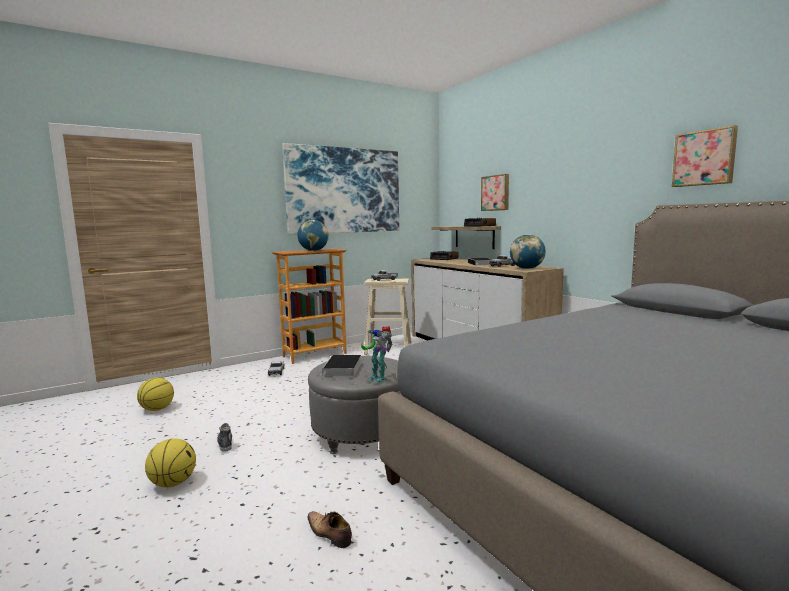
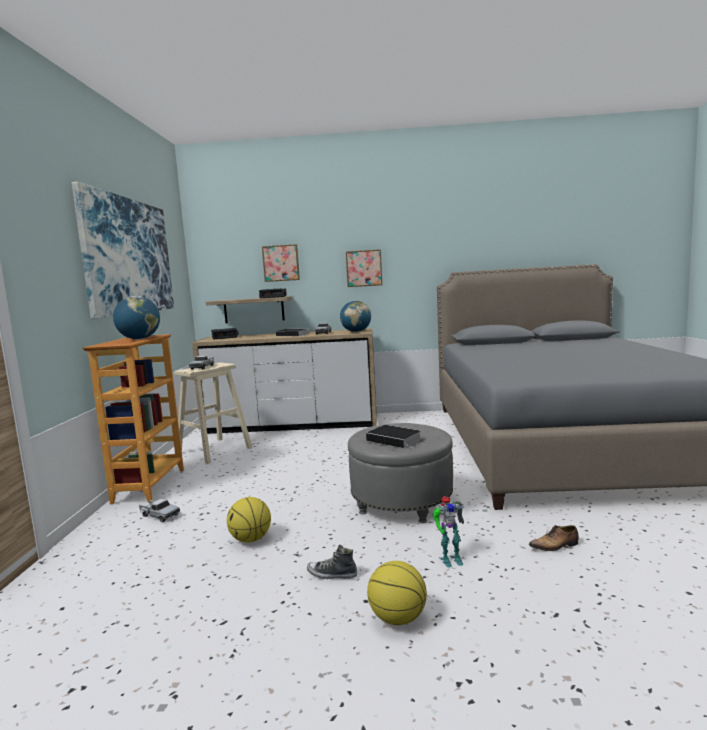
camera: 55 degrees left, 0 degrees up
(157, 409) = (132, 621): basketball -> basketball (251, 539)
(378, 378) = (438, 433): toy robot -> toy robot (449, 559)
(704, 158) = (473, 240): picture -> picture (364, 268)

